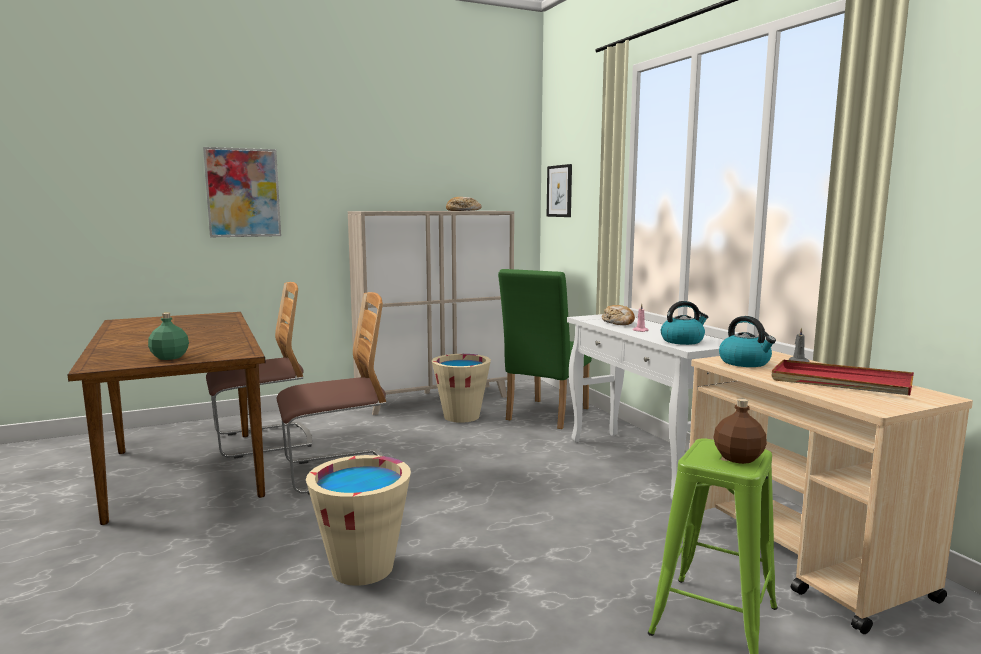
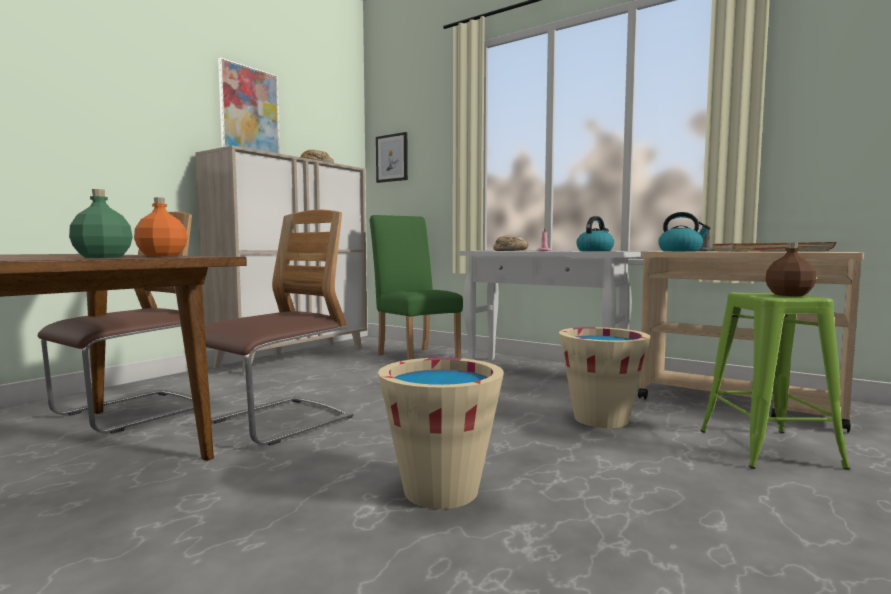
camera: 30 degrees left, 5 degrees down
(225, 347) = (162, 256): none -> orange bottle
(243, 193) = (67, 110): picture -> picture (249, 110)
(461, 416) = (341, 365): beige bucket -> beige bucket (601, 419)
(544, 416) = (415, 356): green chair -> green chair turned 150 degrees clockwise

